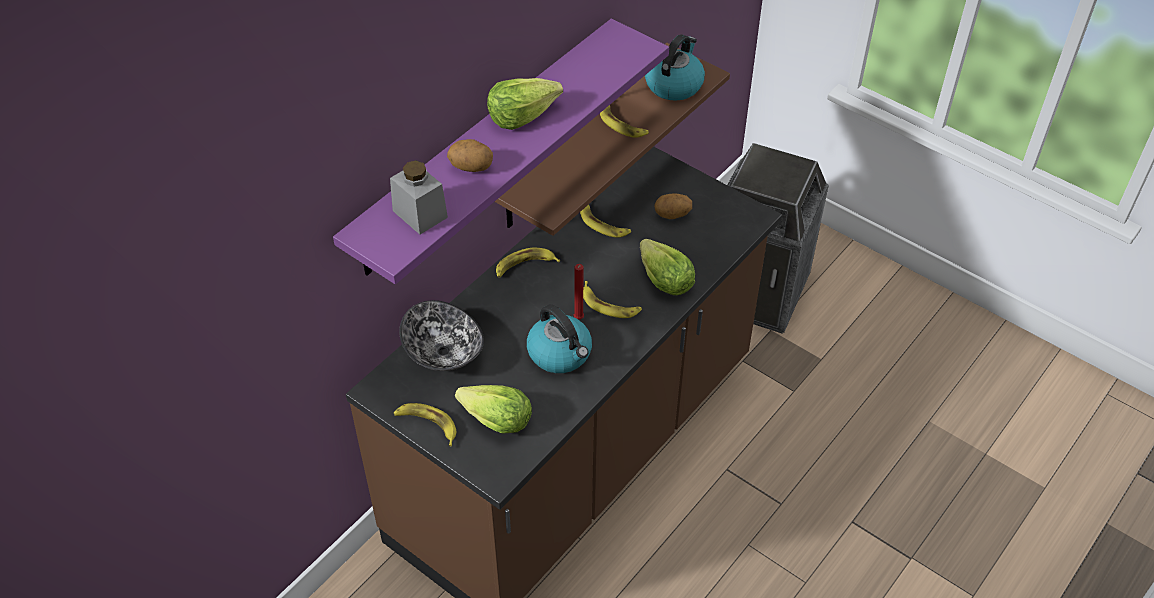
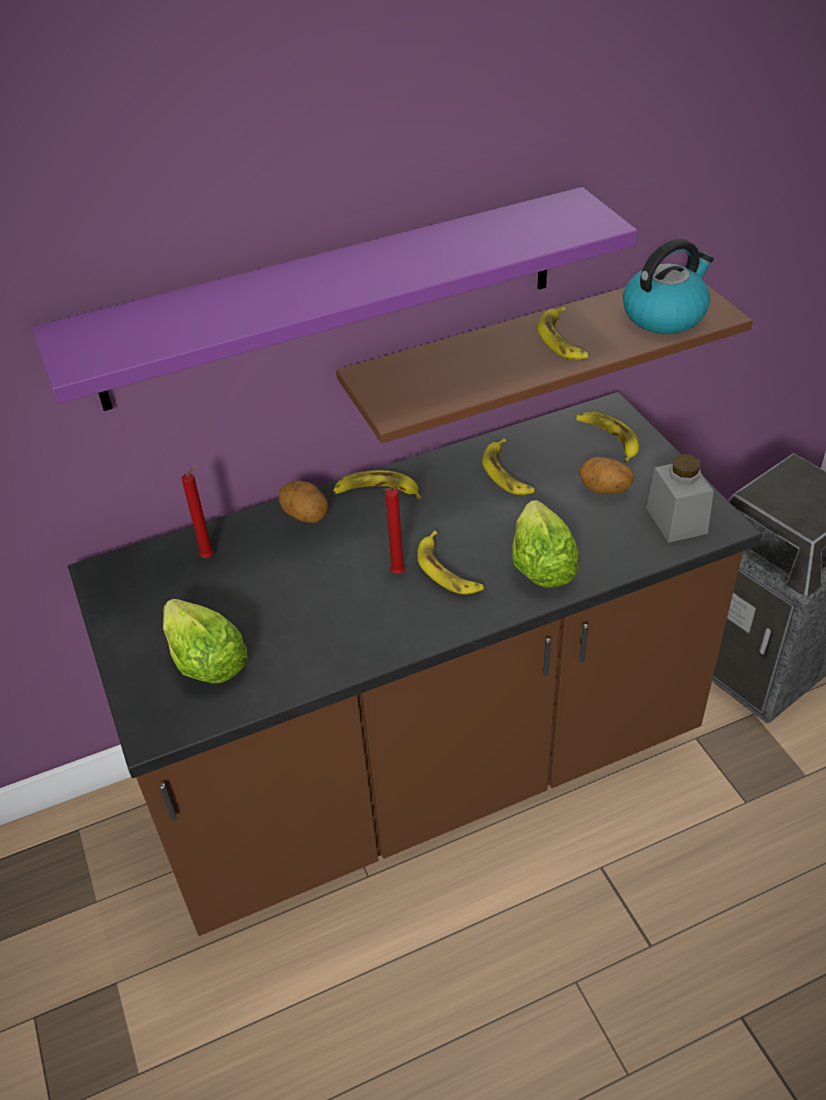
camera: 30 degrees right, 5 degrees down
(420, 214) = (151, 330): grey jar -> grey jar (676, 520)
(427, 424) = (123, 634): banana -> banana (608, 438)
(444, 352) = (210, 557): bowl -> red candle
(471, 167) = (261, 297): potato -> potato (306, 515)
(521, 115) = (375, 259): lettuce -> none
(560, 353) = (344, 608): kettle -> none

